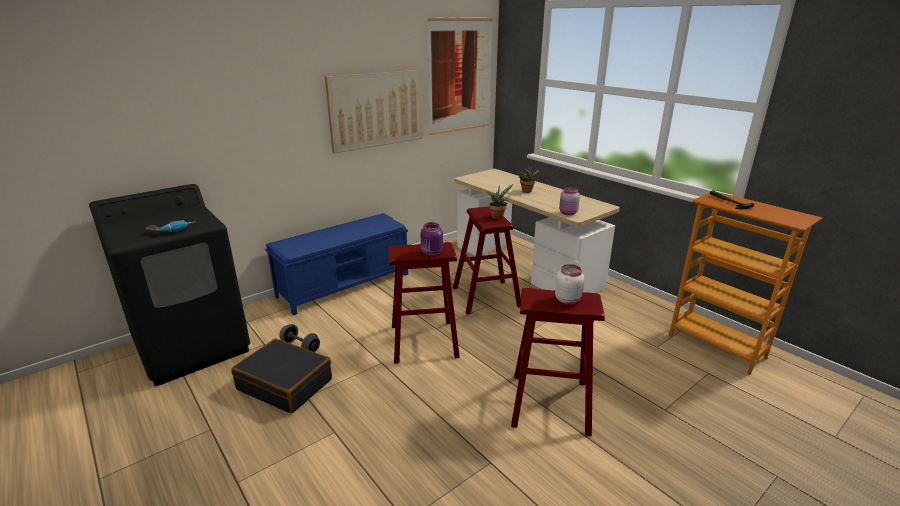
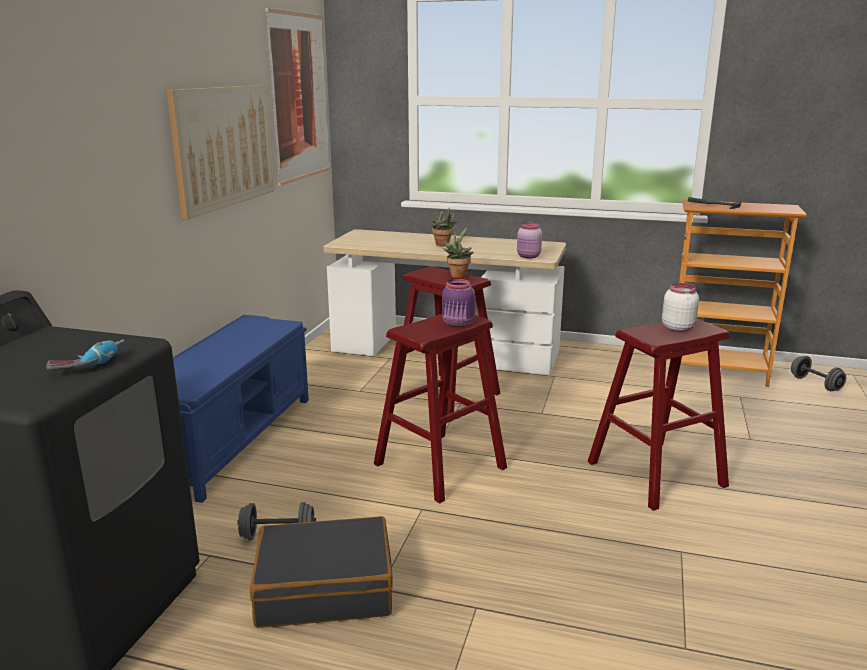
camera: 35 degrees left, 5 degrees down
(804, 389) = (815, 384): none -> grey dumbbell

